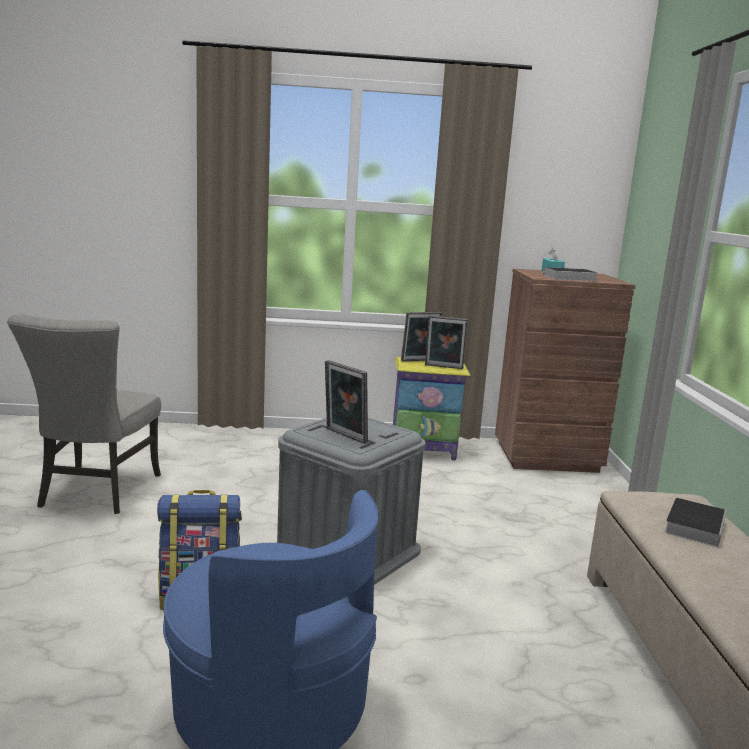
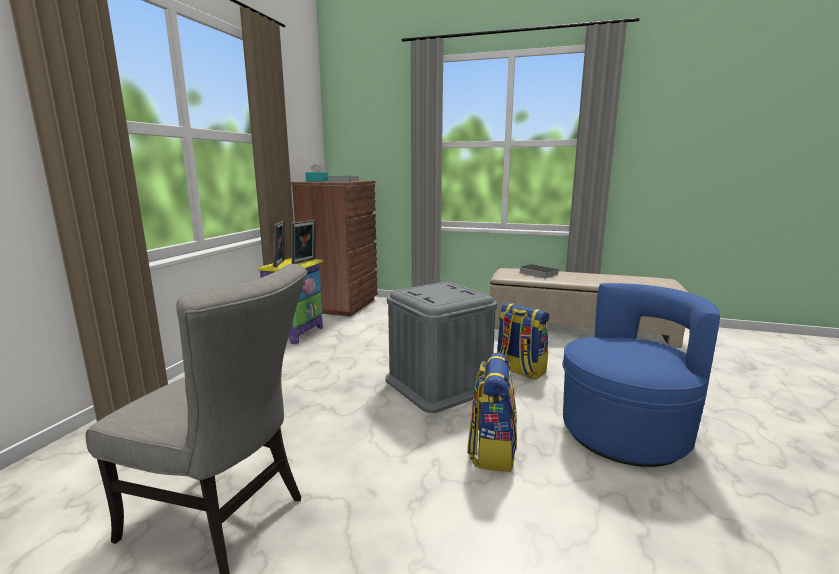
camera: 70 degrees left, 0 degrees up
(344, 436) = (452, 295): picture frame -> none
(430, 612) = (519, 370): none -> backpack

